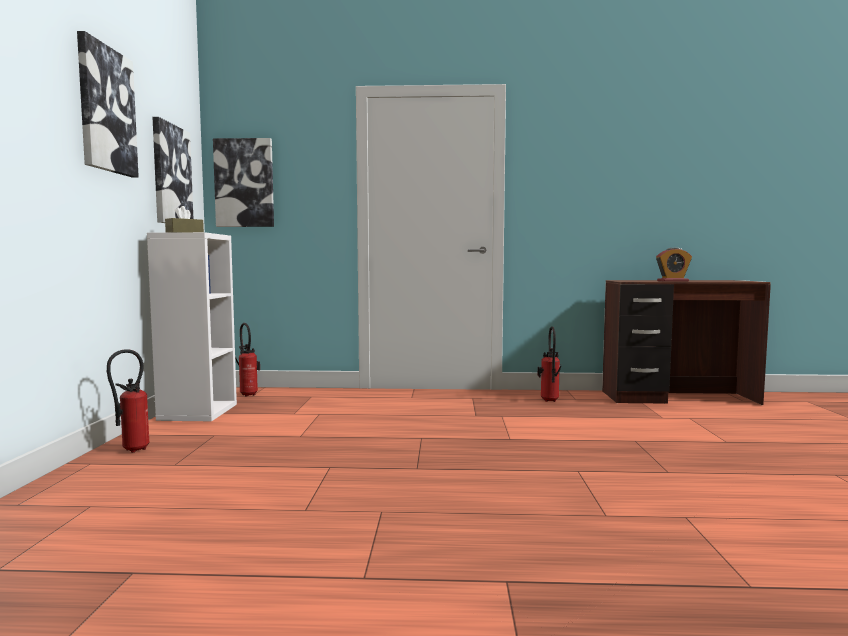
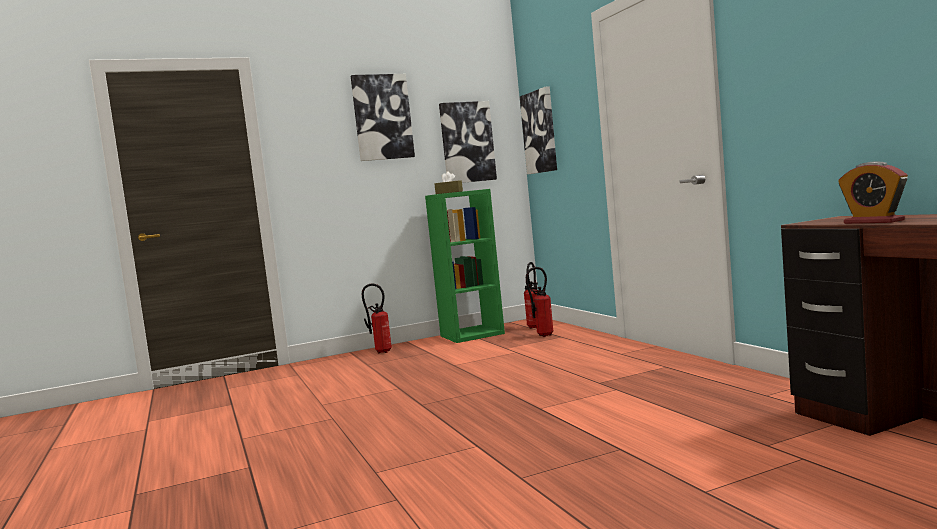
camera: 65 degrees right, 0 degrees up
(198, 412) = (472, 334): white bookcase -> green bookcase
(549, 401) = (724, 389): fire extinguisher -> fire extinguisher (542, 335)

